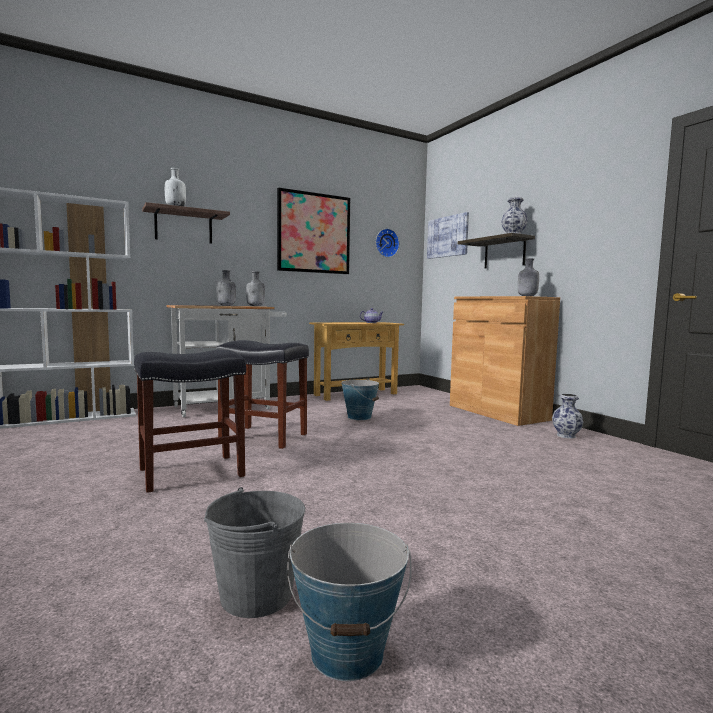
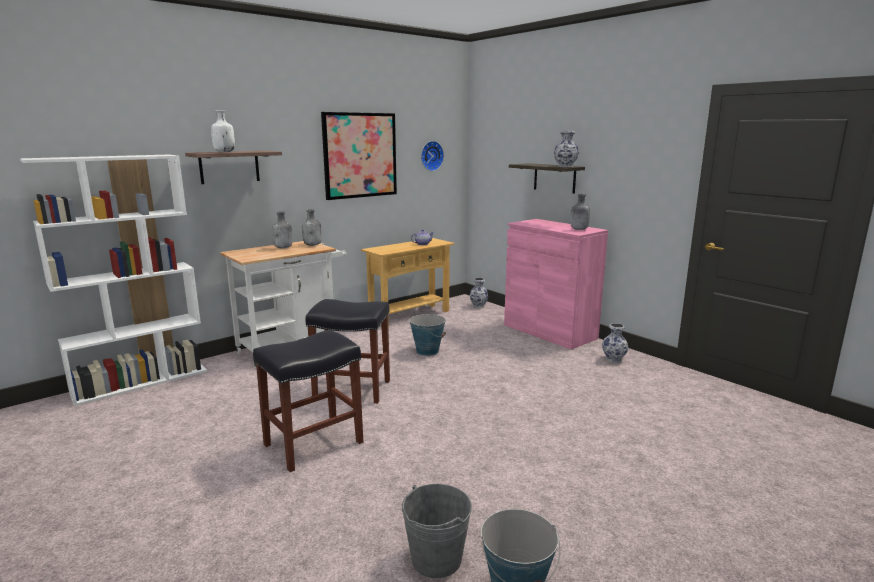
camera: 10 degrees left, 10 degrees up
(429, 392) = (478, 305): none -> vase
(447, 236) = (494, 149): picture -> none
(497, 412) = (549, 331): brown cabinet -> pink cabinet

